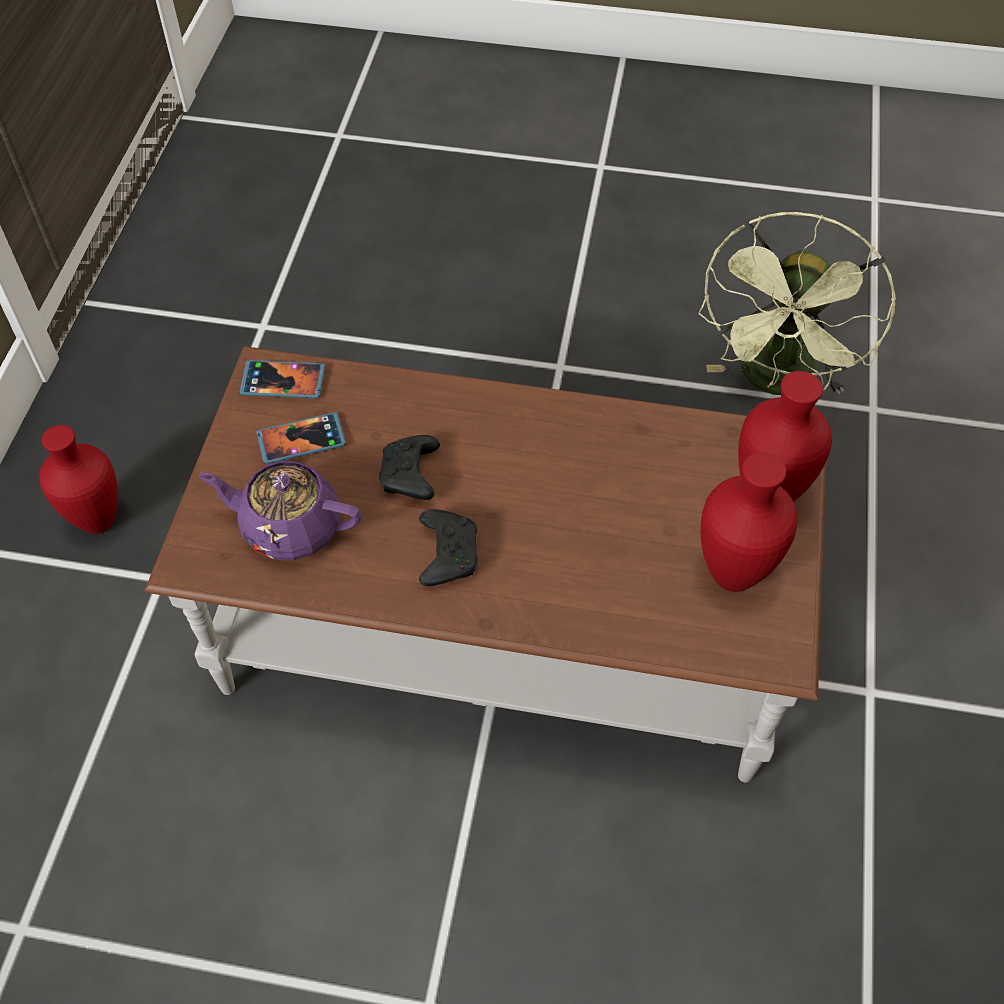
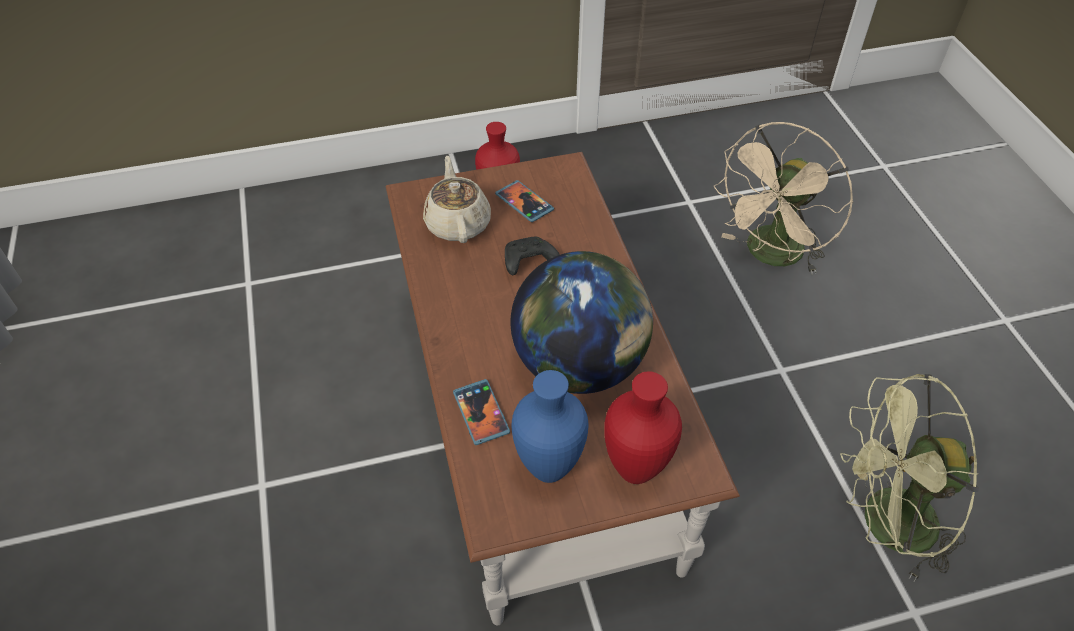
camera: 65 degrees right, 5 degrees down
(283, 382) = (563, 177): phone -> phone (481, 413)
(289, 526) = (458, 223): purple teapot -> beige teapot
(399, 295) = (770, 256): none -> beige fan
(447, 553) = (478, 302): black game controller -> none
(602, 489) = (580, 364): none -> globe
(736, 576) = (549, 471): red vase -> blue vase

